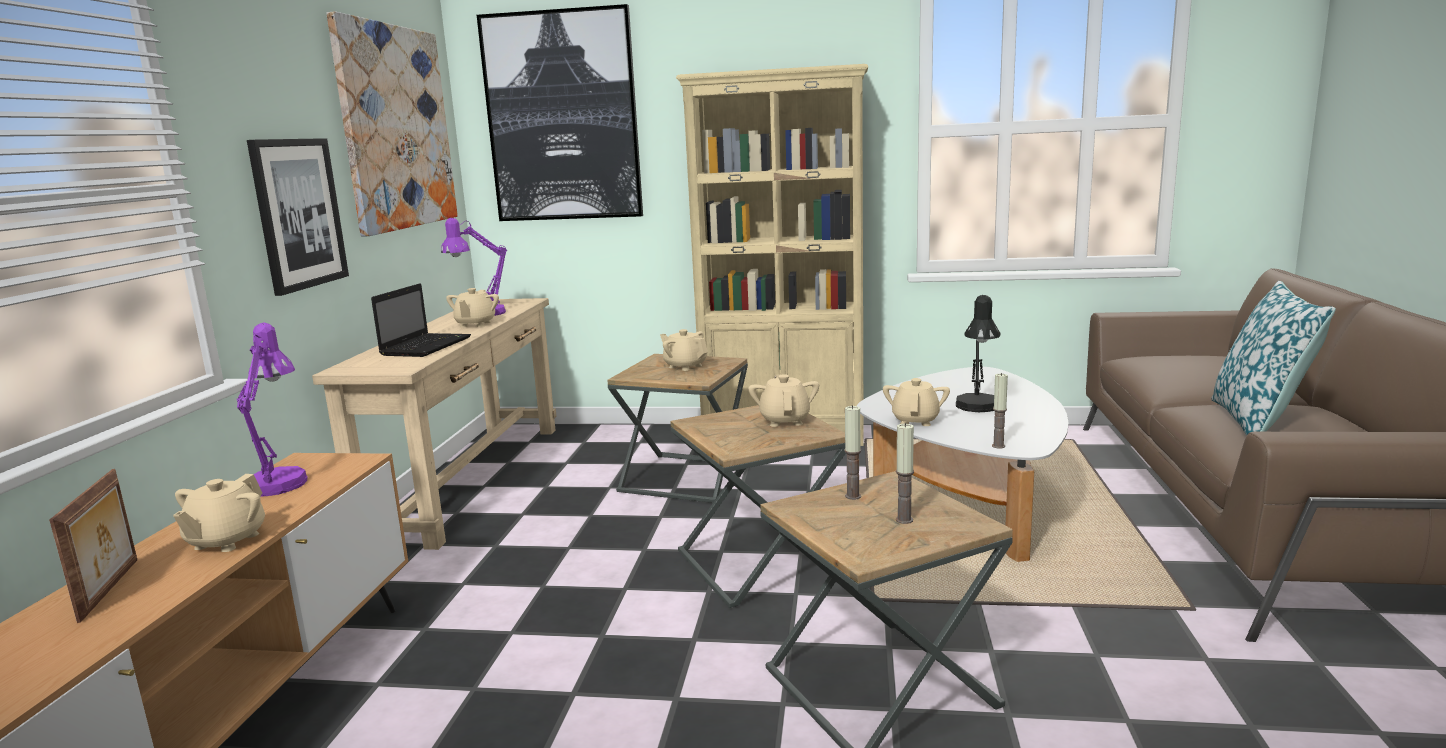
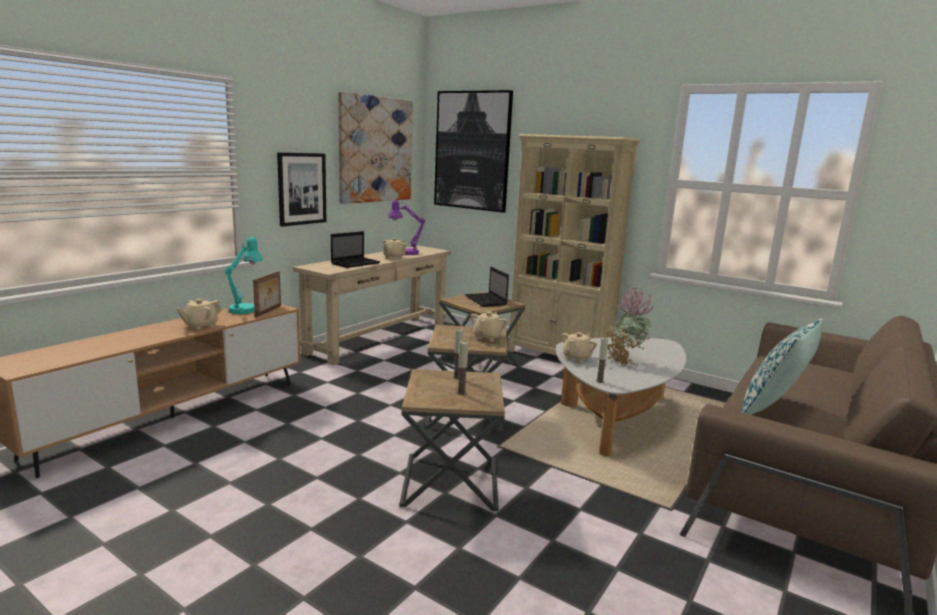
camera: 25 degrees right, 0 degrees up
(112, 589) = (149, 332): picture frame -> picture frame (269, 311)
(280, 480) = (246, 309): purple table lamp -> turquoise table lamp
(685, 366) = (486, 301): beige teapot -> laptop
(978, 408) = (624, 361): black table lamp -> potted plant

